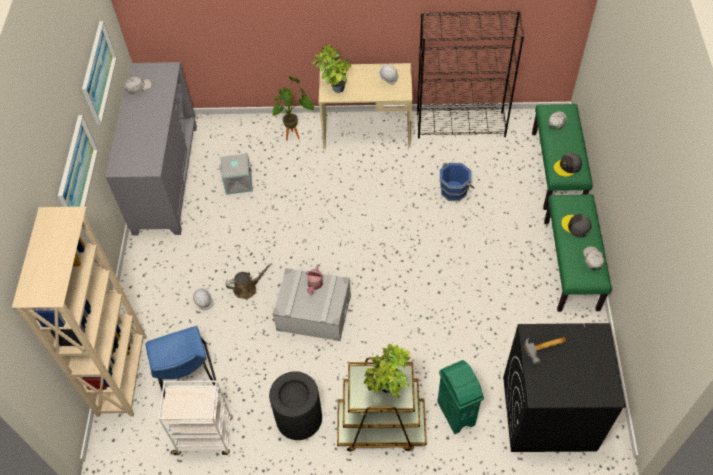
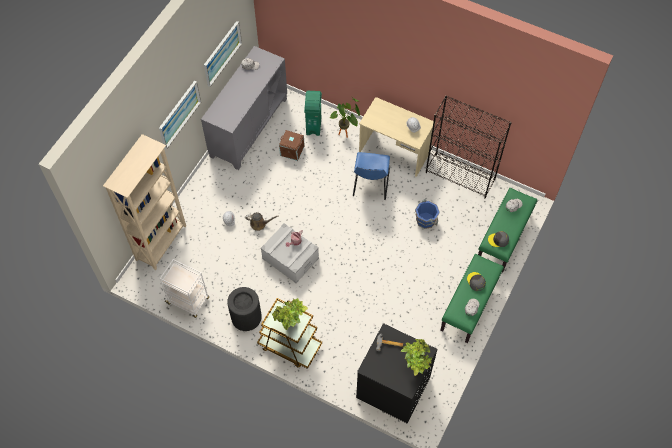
camera: 25 degrees right, 5 degrees up
(187, 379) = (196, 263): blue chair -> blue chair (370, 184)
(238, 181) = (292, 150): grey storage box -> brown storage box
(334, 88) = (374, 118): potted plant -> potted plant (415, 366)
(456, 413) = (338, 359): green trash can -> green trash can (314, 126)

